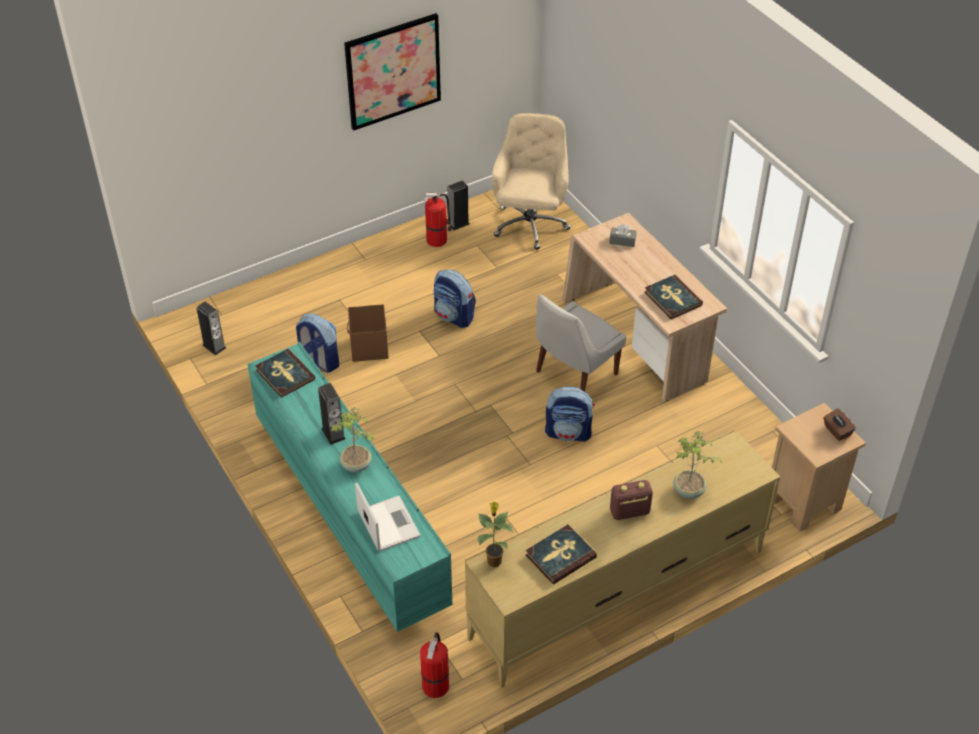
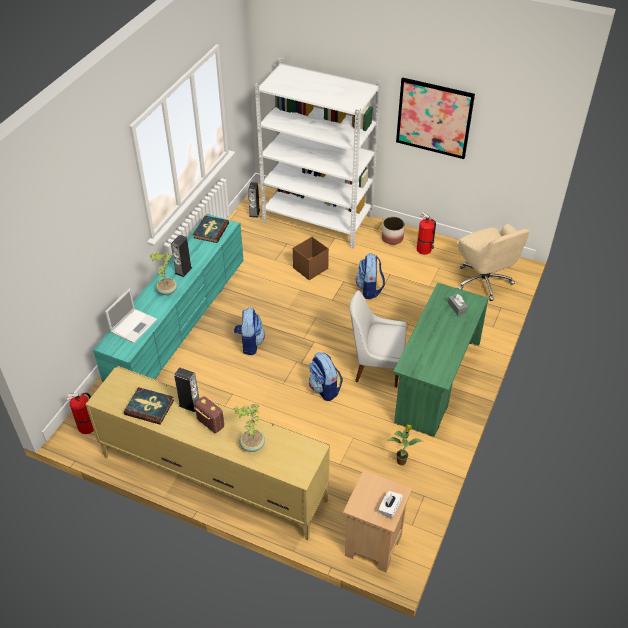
camera: 55 degrees right, 0 degrees up
(292, 297) = (317, 220): none -> white bookcase
(318, 361) = (280, 255): backpack -> backpack (250, 343)
(392, 254) = (392, 238): none -> planter
(458, 223) = (448, 251): speaker -> speaker (189, 404)
(494, 560) = (125, 379): potted plant -> potted plant (402, 461)
(530, 225) = (483, 281): beige office chair -> beige office chair turned 90 degrees clockwise
(636, 340) = (435, 382): beige desk -> green desk
(672, 299) = (428, 357): book -> none
(837, 431) = (389, 508): brown tissue box -> white tissue box

